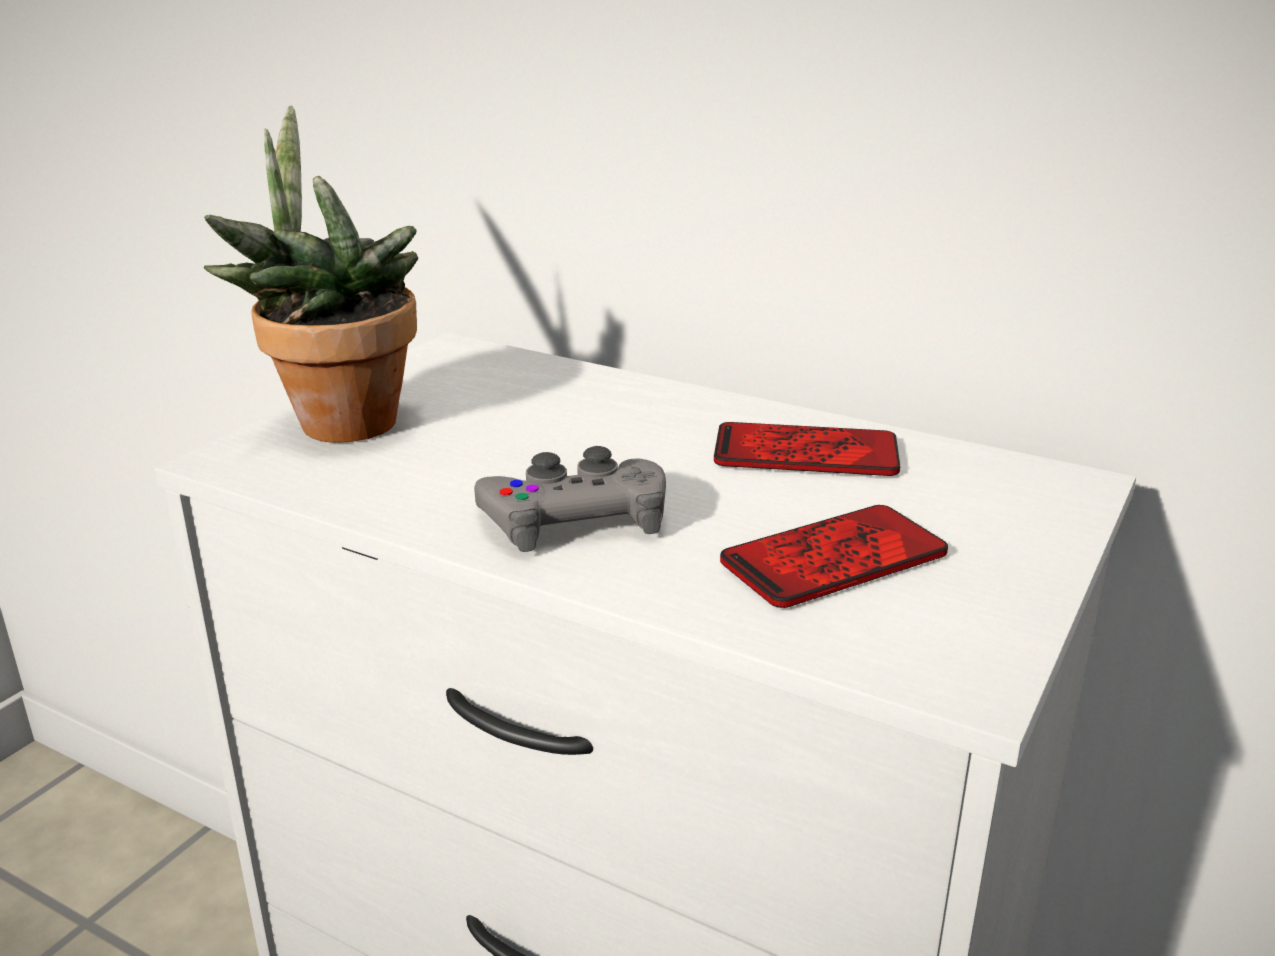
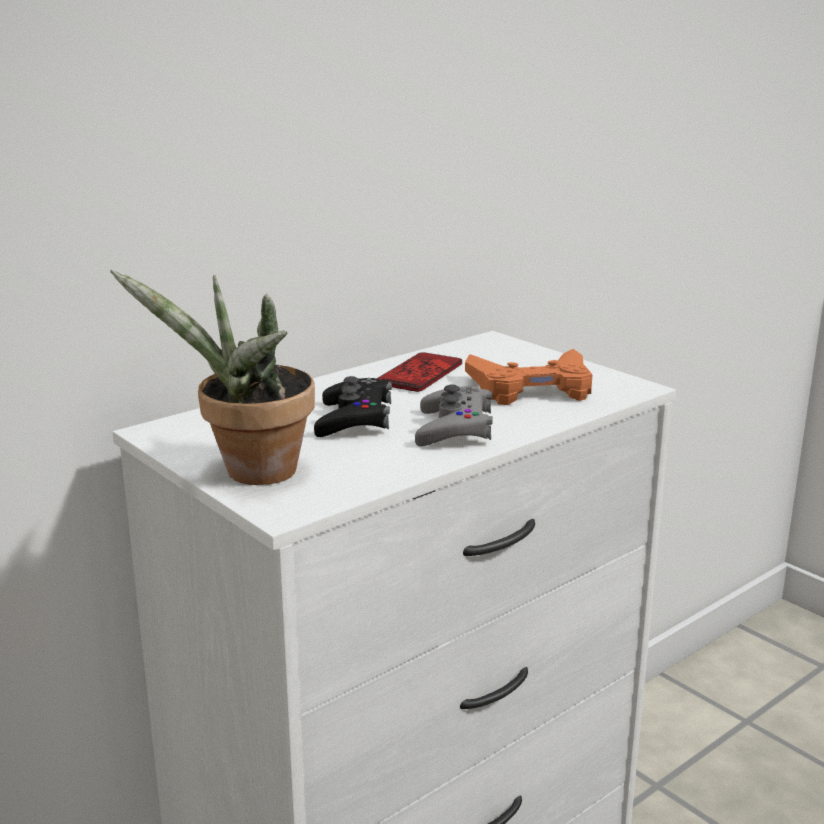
camera: 70 degrees left, 5 degrees down
(564, 442) = (354, 419): none -> black game controller
(834, 559) = (532, 388): phone -> orange game controller

